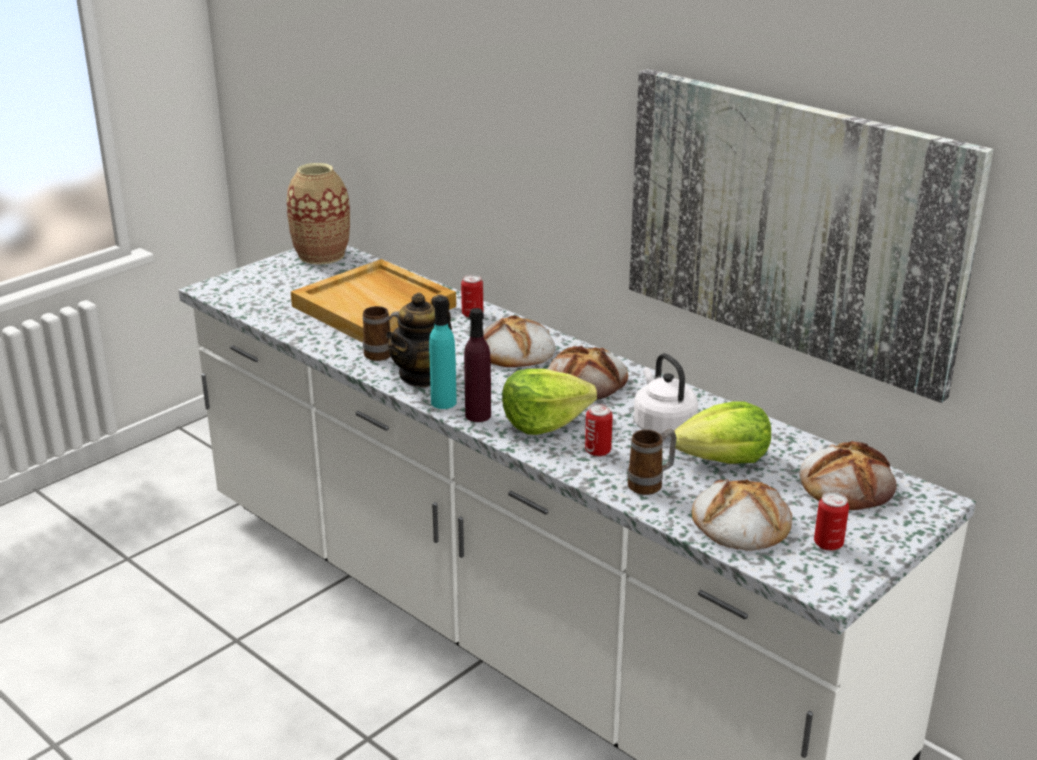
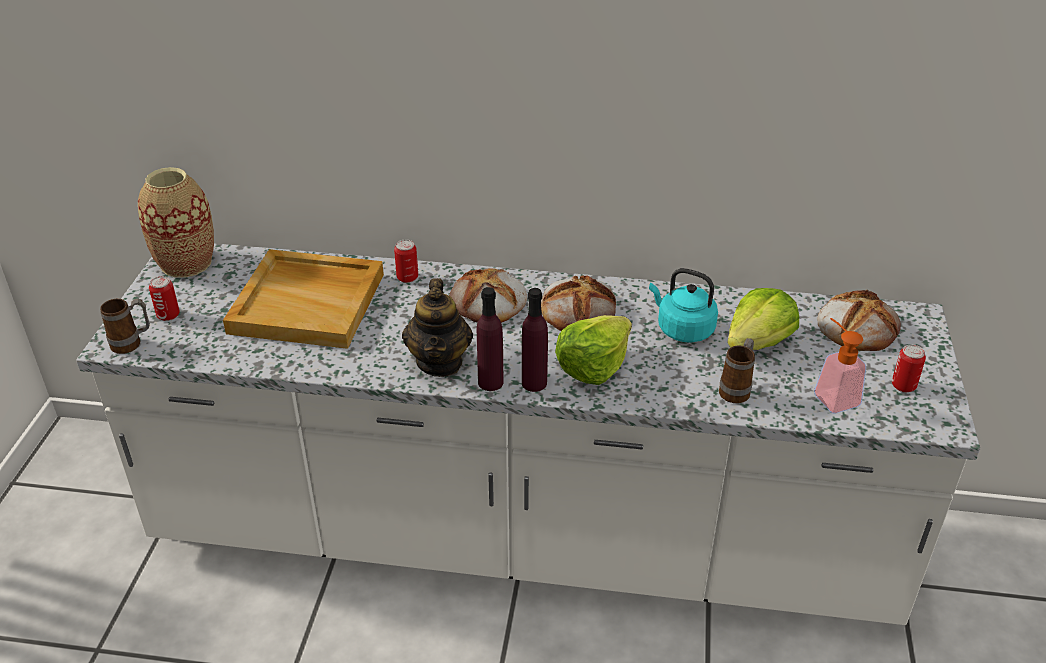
camera: 35 degrees left, 10 degrees up
(384, 355) = (380, 354): mug -> mug (132, 344)
(443, 402) = (490, 382): turquoise bottle -> purple bottle
(598, 451) = (665, 376): can -> can (168, 315)
(662, 426) = (682, 329): white kettle -> turquoise kettle
(740, 522) = (831, 395): bread -> soap dispenser
(791, 226) = (761, 124): picture -> none

